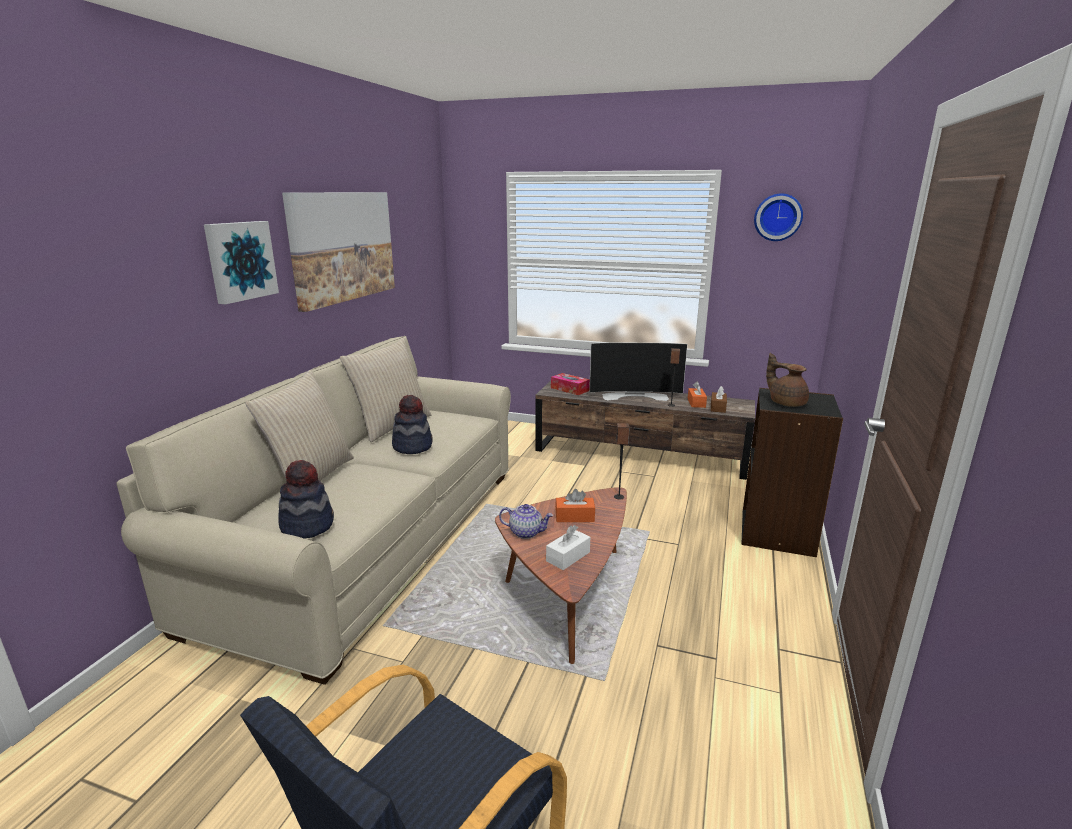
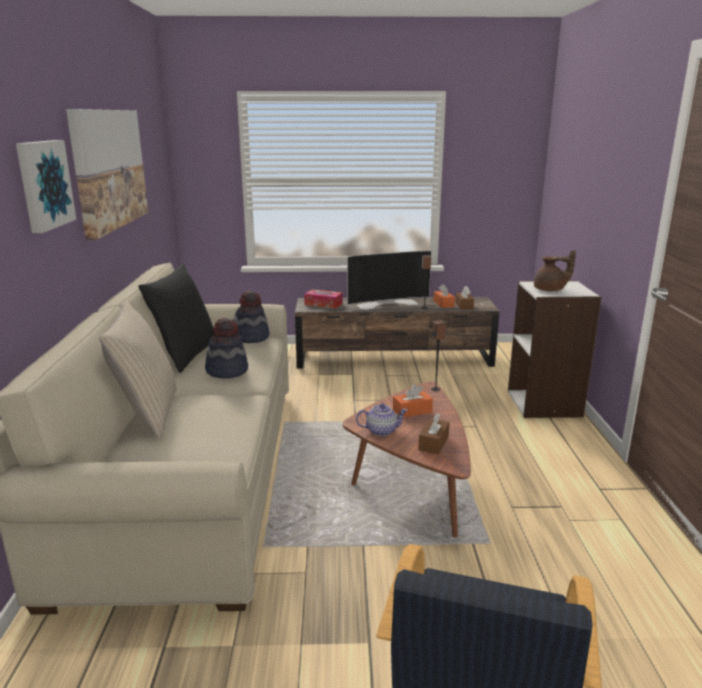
camera: 20 degrees left, 0 degrees up
(307, 525) = (191, 456): hat -> hat (251, 337)
(391, 425) = (185, 355): beige pillow -> black pillow
(568, 556) = (433, 443): white tissue box -> brown tissue box
(778, 217) = (495, 133): wall clock -> none
(778, 533) = (545, 404): black bookcase -> white bookcase
(786, 403) = (550, 290): brown teapot -> brown teapot turned 150 degrees clockwise

